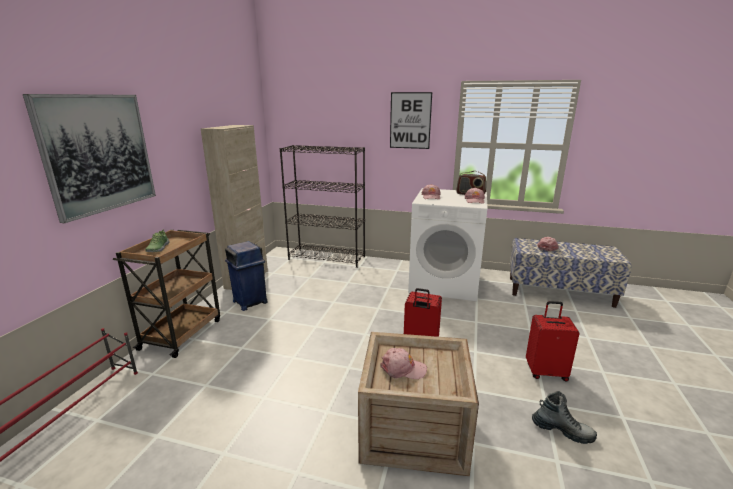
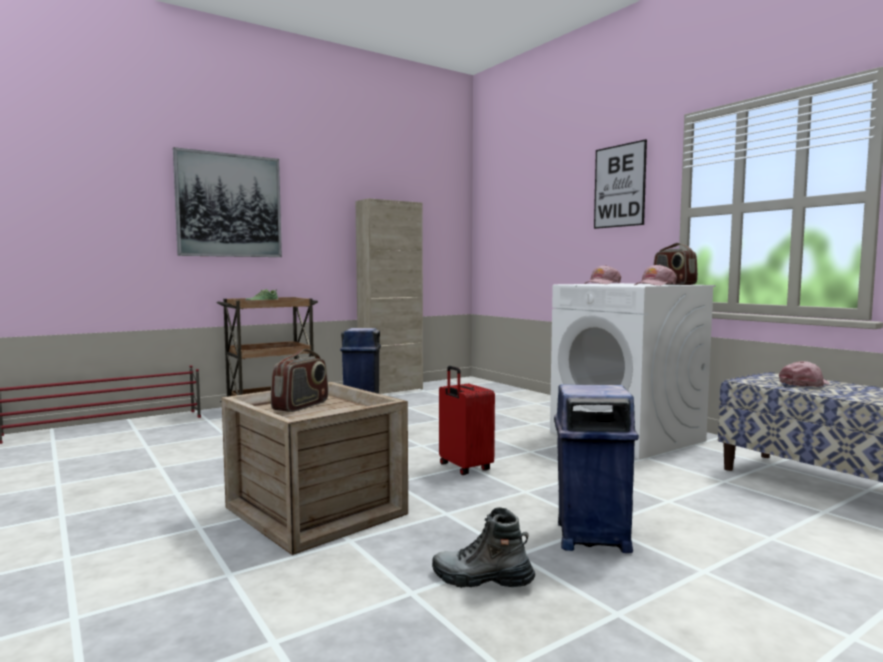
camera: 40 degrees right, 15 degrees down
(327, 258) = (509, 391): black bookcase -> none
(403, 368) = (301, 406): pink cap -> radio
(546, 372) = (591, 536): red suitcase -> blue trash can
(562, 430) = (482, 580): boot -> boot turned 135 degrees clockwise

